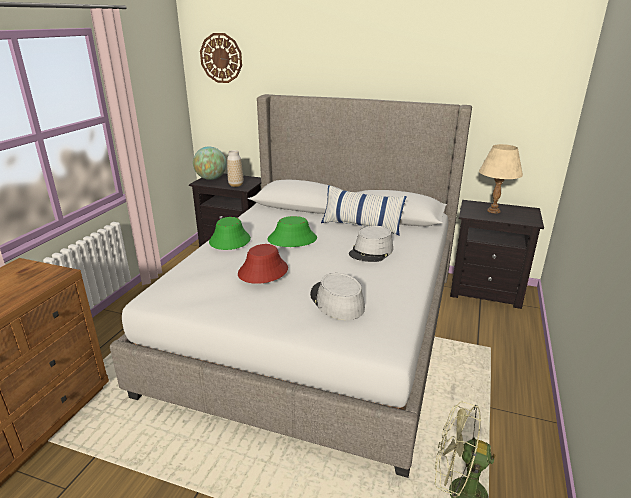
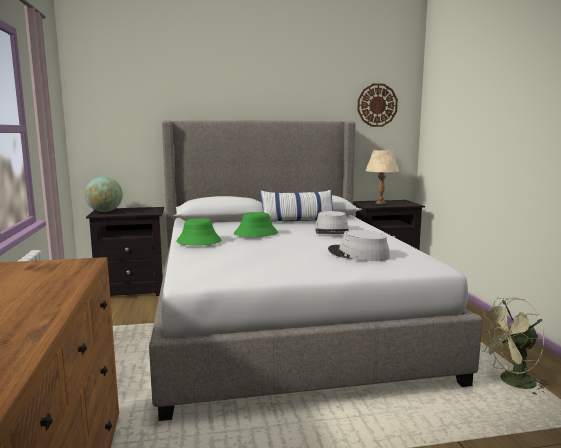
camera: 30 degrees left, 15 degrees down
(221, 58) = (111, 88): wall clock -> wall clock (377, 105)
(236, 185) = (141, 212): vase -> none
(263, 271) = (269, 249): red hat -> none

